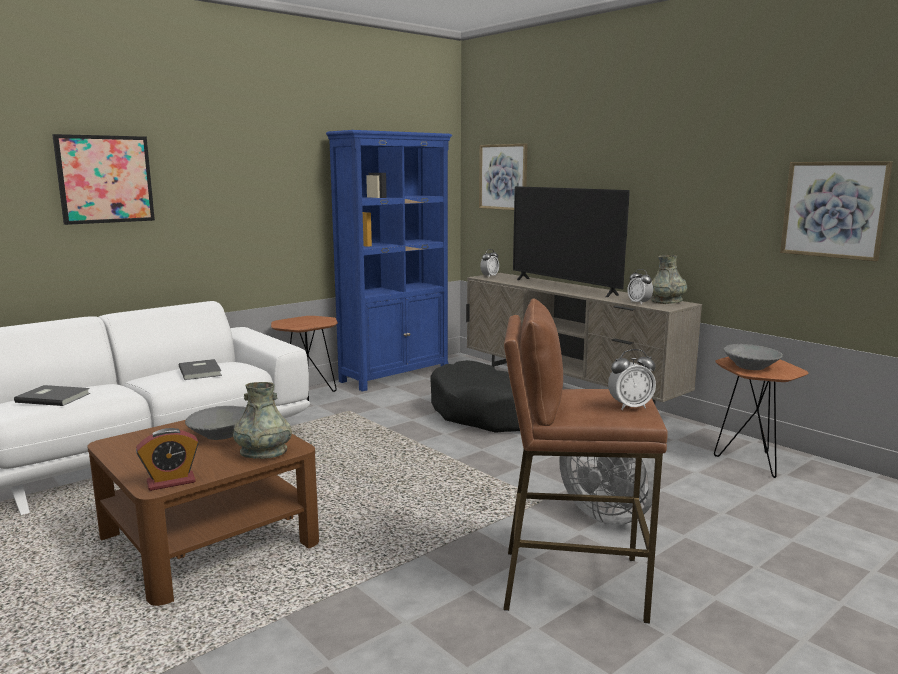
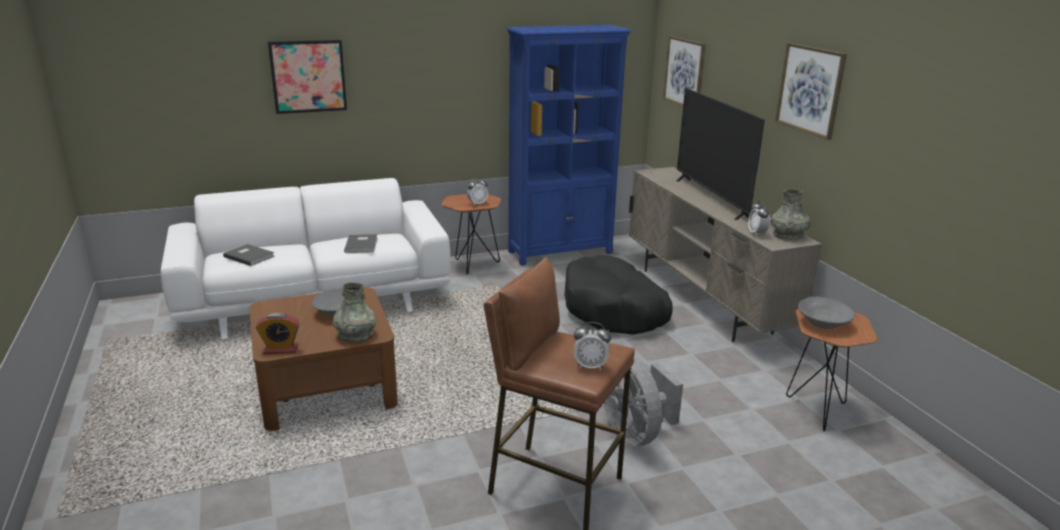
camera: 20 degrees right, 10 degrees up
(489, 276) = (655, 172): alarm clock -> alarm clock (477, 204)
(834, 209) = (940, 180): picture -> picture (810, 89)

